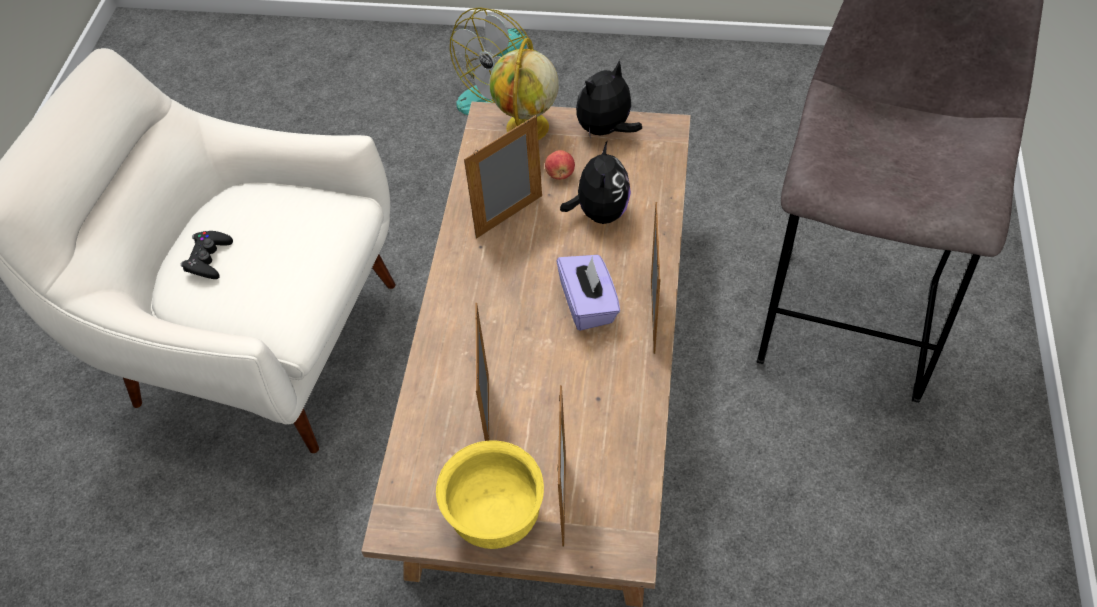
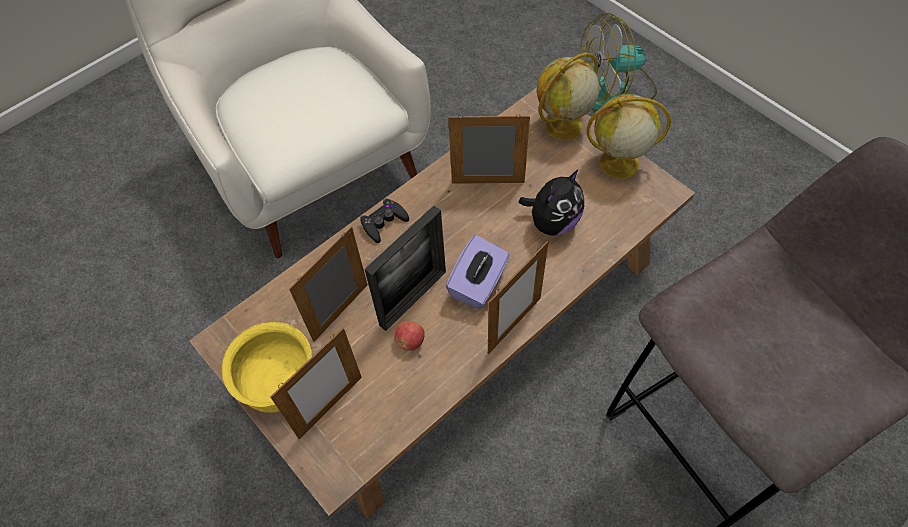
camera: 40 degrees right, 5 degrees up
(208, 258) = (270, 86): black game controller -> black game controller (384, 223)
(543, 356) = (413, 298): none -> picture frame
(560, 174) = (552, 175): apple -> apple (410, 341)
(606, 130) = (618, 163): plush toy -> globe

